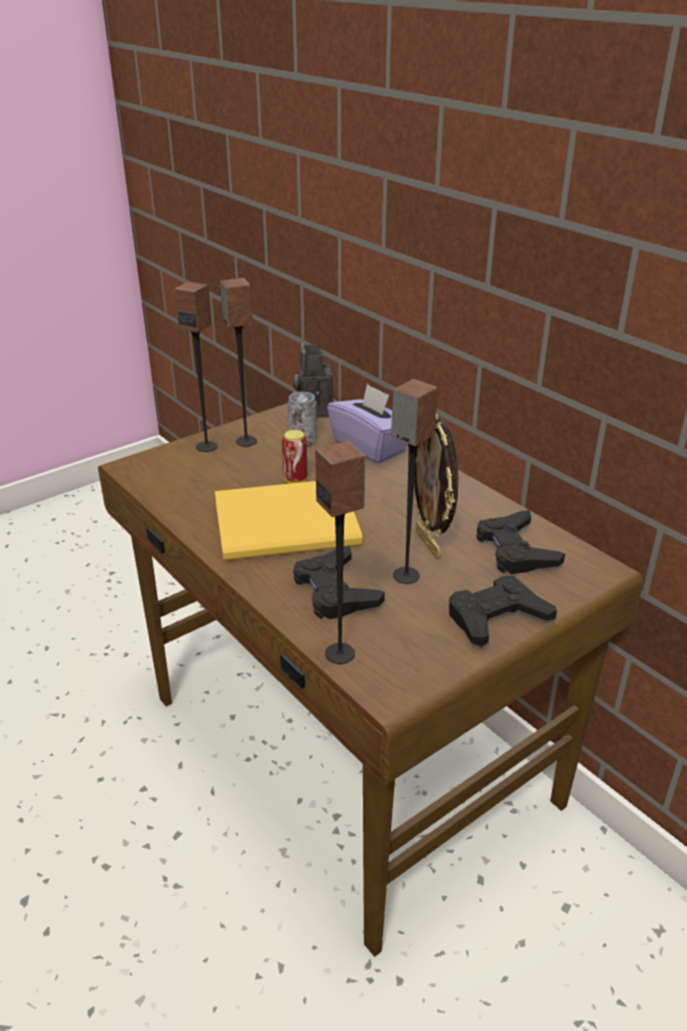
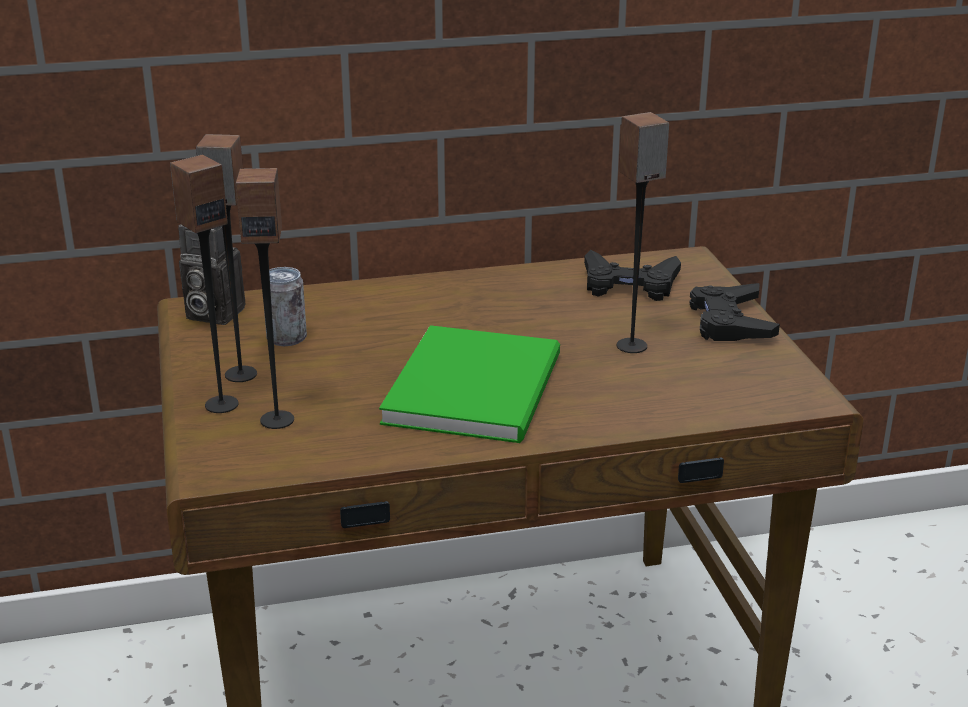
camera: 65 degrees left, 5 degrees down
(291, 525) = (479, 386): yellow book -> green book
(295, 480) = (380, 363): can -> none
(335, 591) = (631, 389): black game controller -> none
(340, 653) = (739, 409): speaker -> speaker (277, 419)
(370, 447) = (350, 302): purple tissue box -> none
(429, 544) = (584, 320): picture frame -> none

